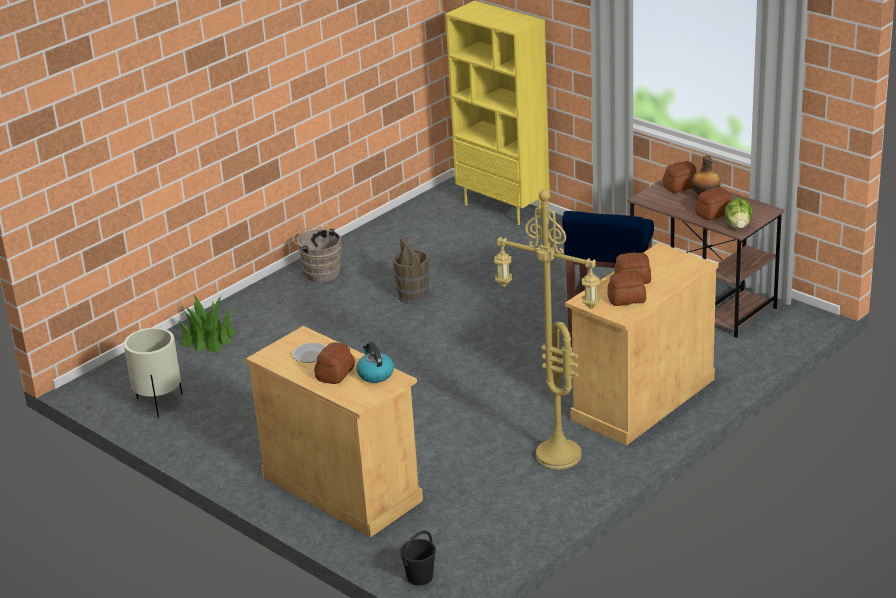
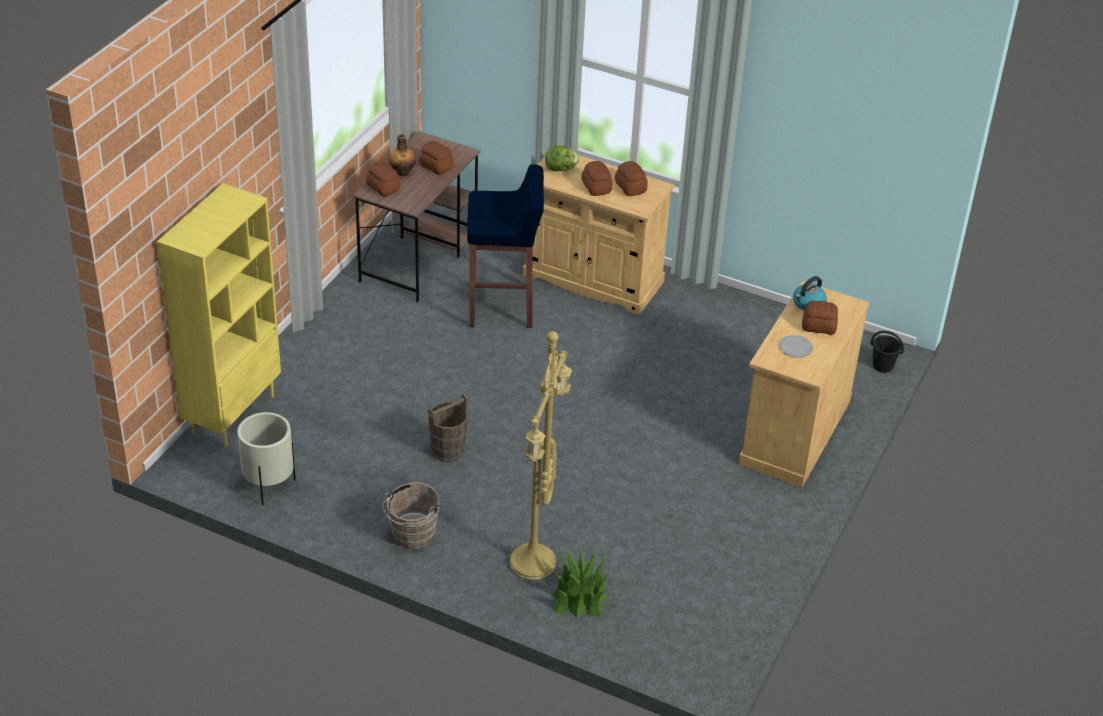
camera: 110 degrees left, 10 degrees up
(159, 403) = (716, 600): beige planter -> beige planter (269, 486)
(555, 457) = (696, 317): yellow floor lamp -> yellow floor lamp (535, 565)
(738, 226) = (457, 152): lettuce -> lettuce (561, 169)

